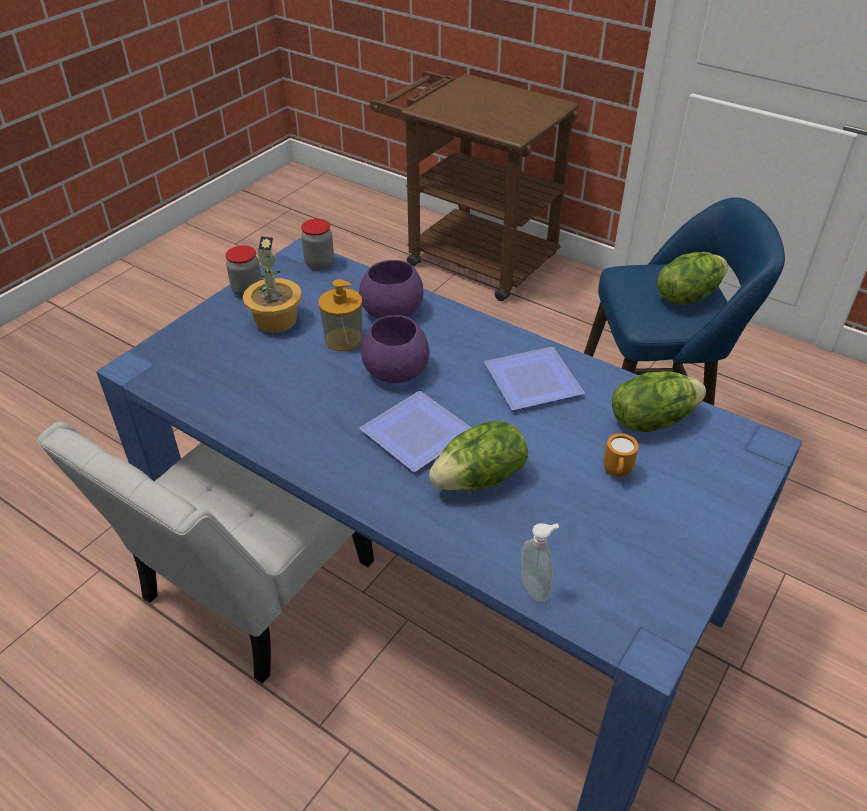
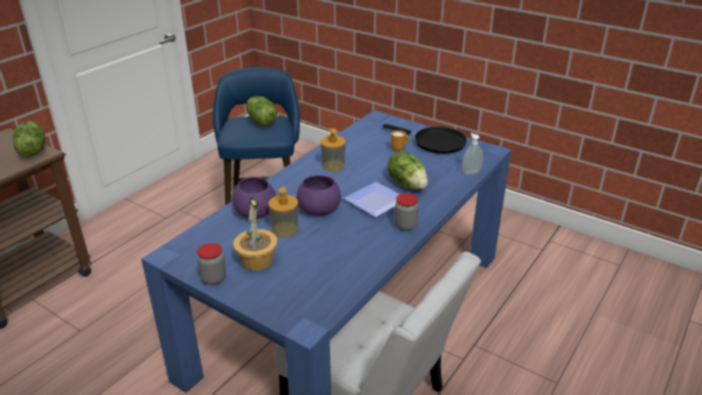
camera: 90 degrees left, 10 degrees down
(319, 263) = (185, 245): jar -> jar (405, 226)
(536, 383) = (333, 166): plate -> soap dispenser
(651, 420) = (362, 139): lettuce -> lettuce (32, 150)
(666, 538) = (435, 142): none -> black frying pan

